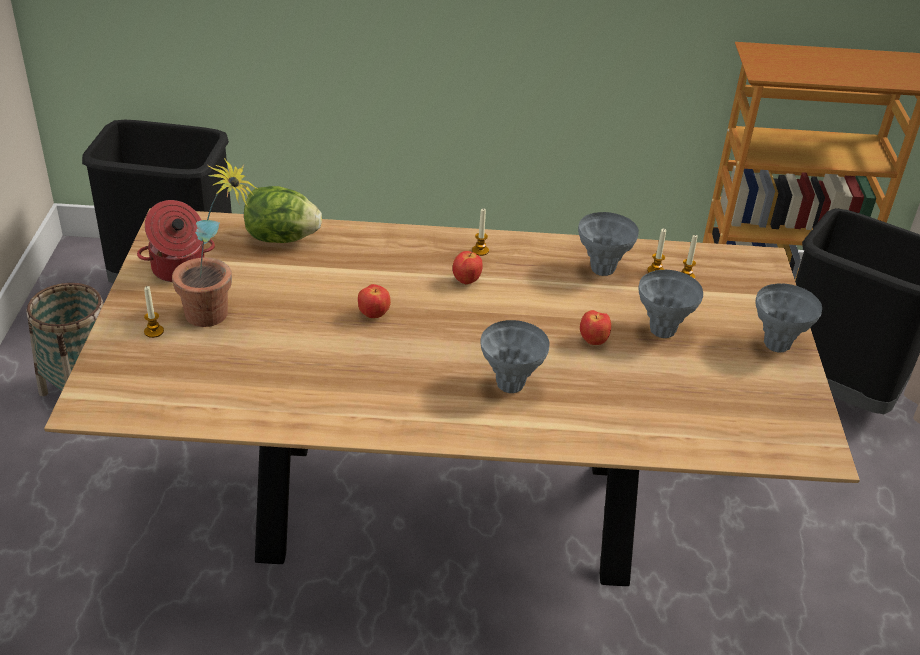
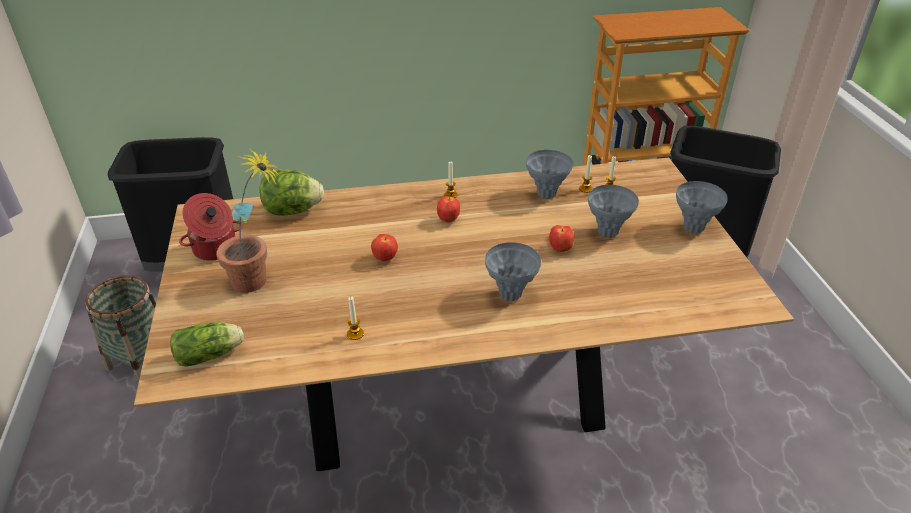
camera: 10 degrees left, 0 degrees up
(142, 390) = (211, 354): none -> lettuce
(154, 331) = (208, 303): candle -> candle (355, 334)

